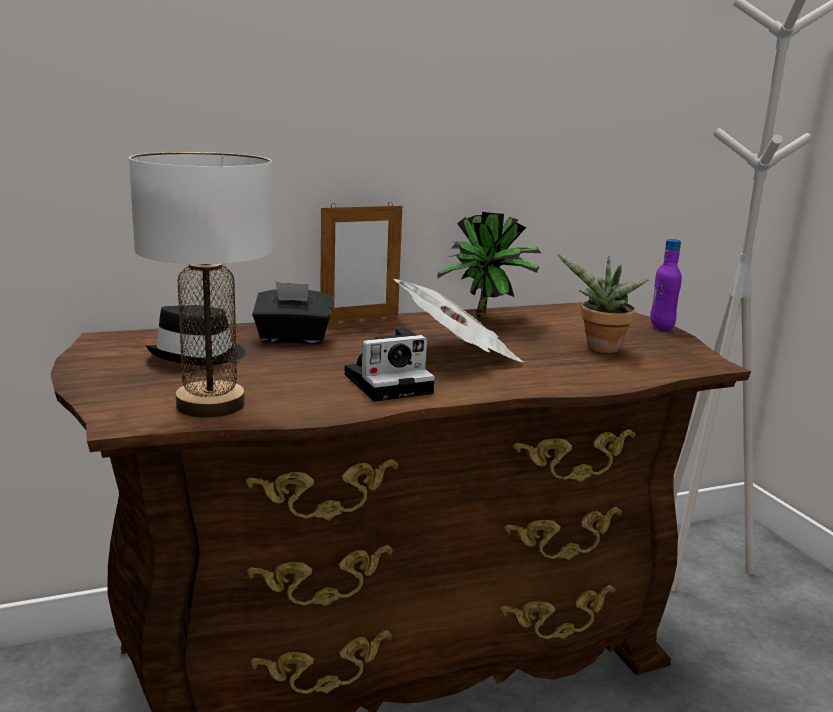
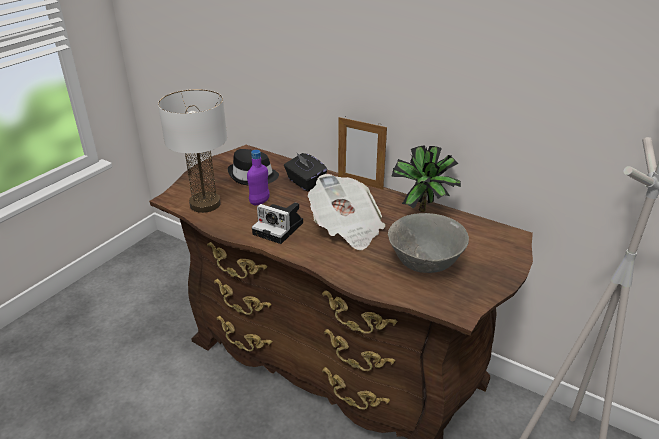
camera: 55 degrees right, 15 degrees up
(600, 349) = (425, 265): potted plant -> grey bowl
(661, 327) = (512, 272): purple bottle -> purple bottle (259, 202)

